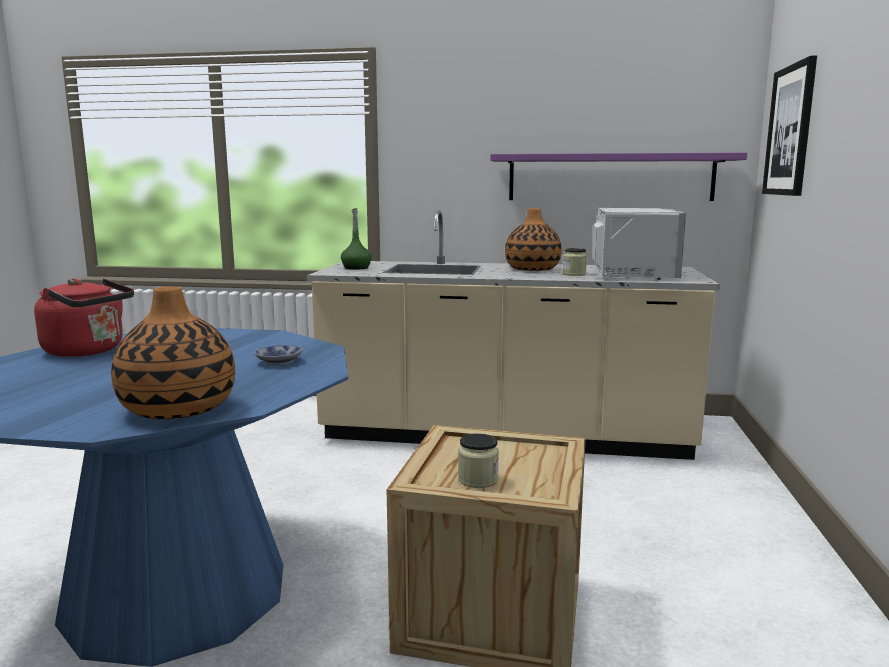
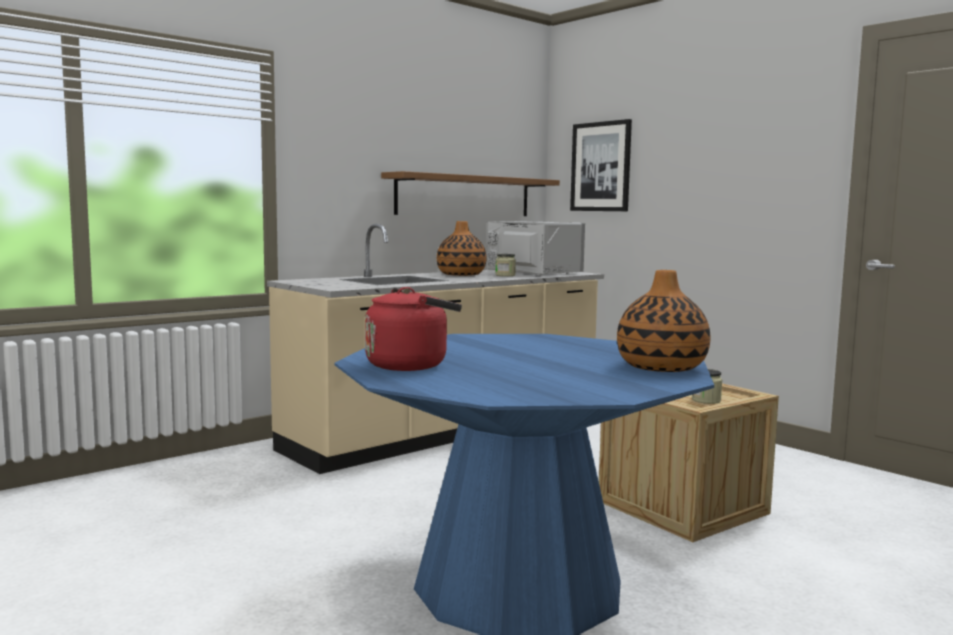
camera: 50 degrees left, 5 degrees down
(281, 361) = (567, 344): bowl -> none
(356, 268) = (330, 284): green bottle -> none
(610, 177) = (464, 196): purple shelf -> brown shelf

